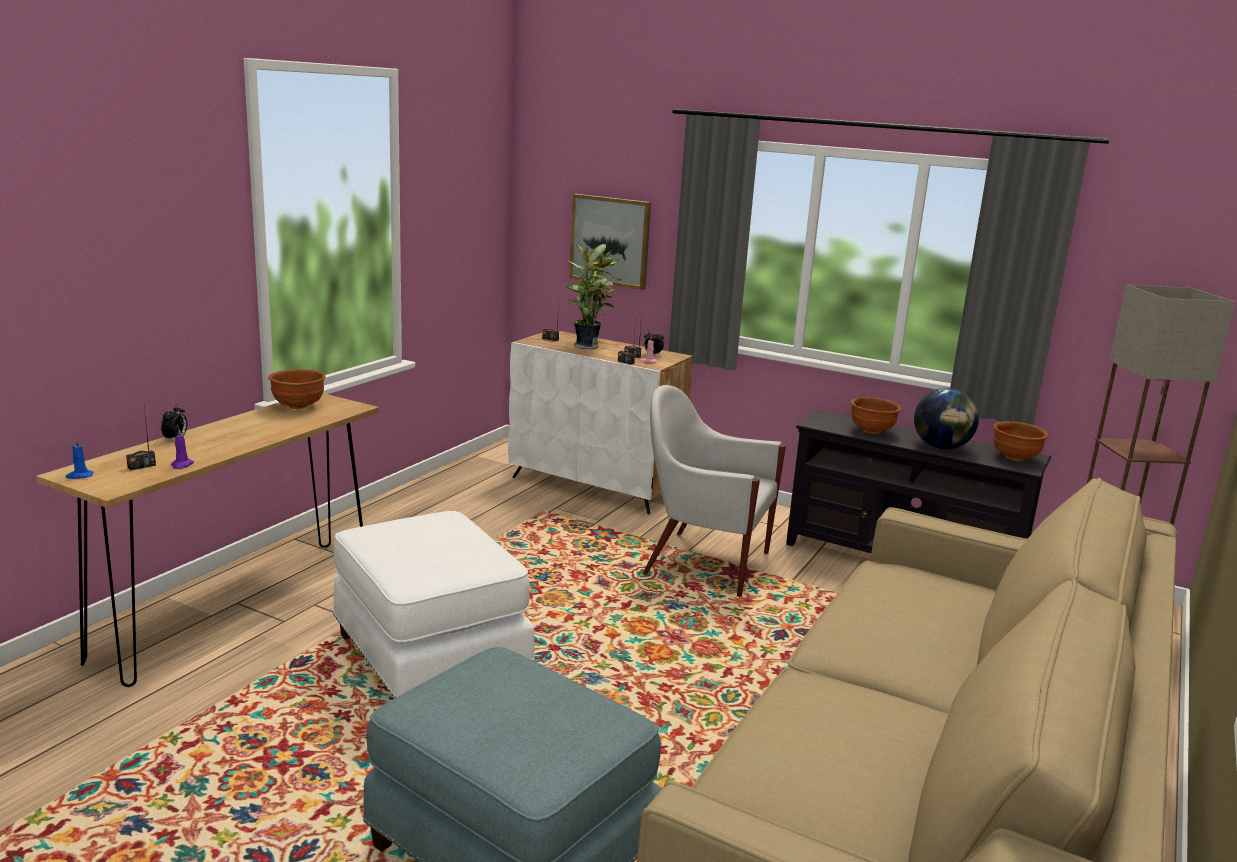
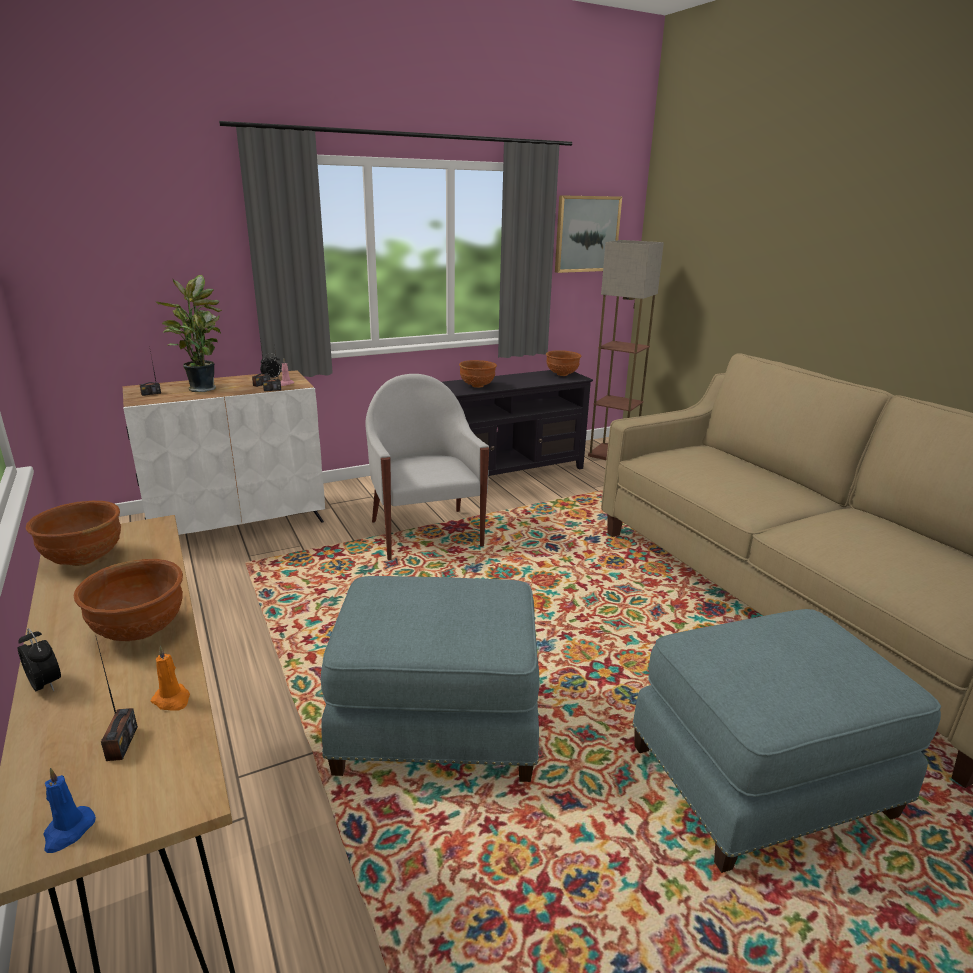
camera: 55 degrees left, 5 degrees up
(181, 465) = (172, 700): purple candle -> orange candle
(236, 440) = (139, 632): none -> brown bowl
(429, 660) = (437, 727): white ottoman -> blue ottoman
(610, 241) = (158, 275): picture -> picture (586, 234)
(704, 563) = (426, 532): white armchair -> white armchair turned 105 degrees clockwise
(941, 447) = (526, 381): globe -> none

